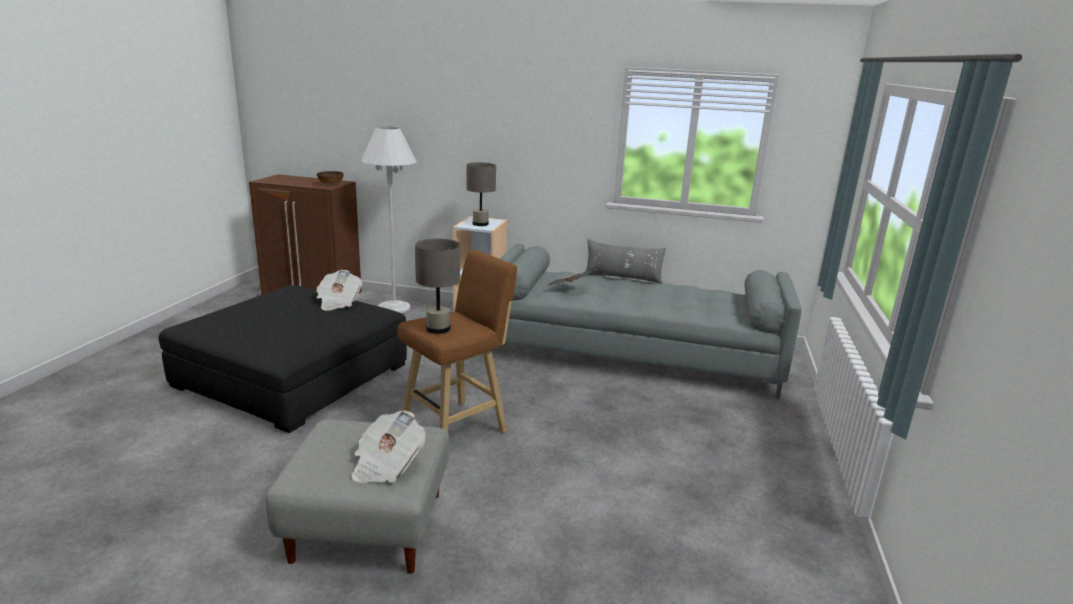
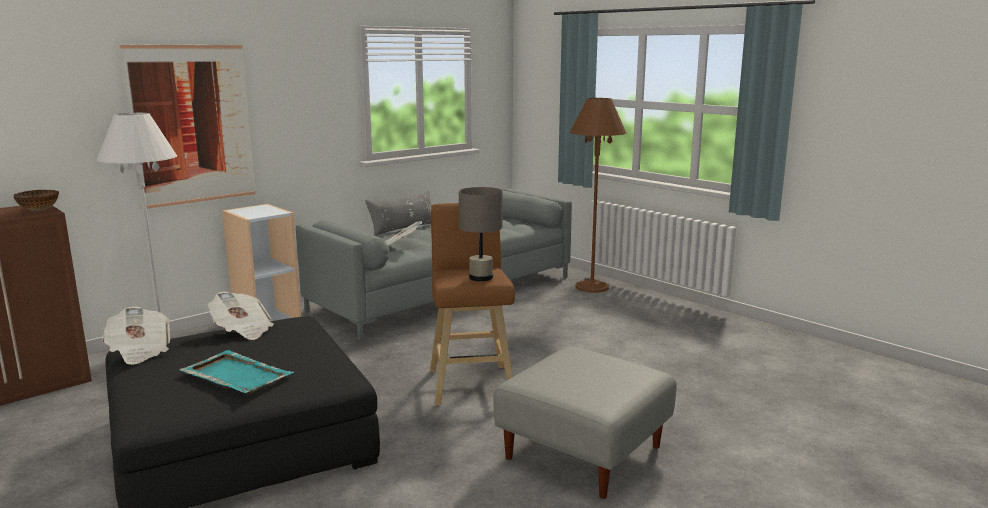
camera: 55 degrees left, 5 degrees down
(259, 324) = (236, 375): none -> turquoise tray
(386, 465) = (613, 371): newspaper -> newspaper (139, 351)
(456, 142) = (192, 124): none -> picture
(480, 224) = (261, 212): grey table lamp -> none
(776, 420) = (592, 287): none -> brown floor lamp

